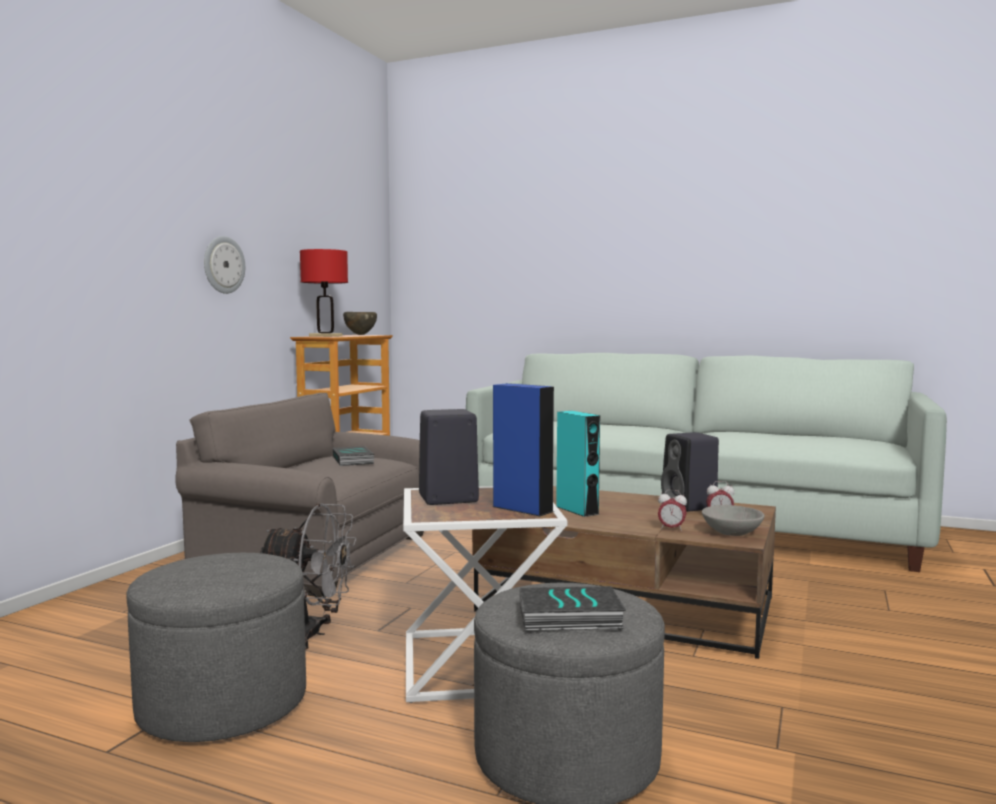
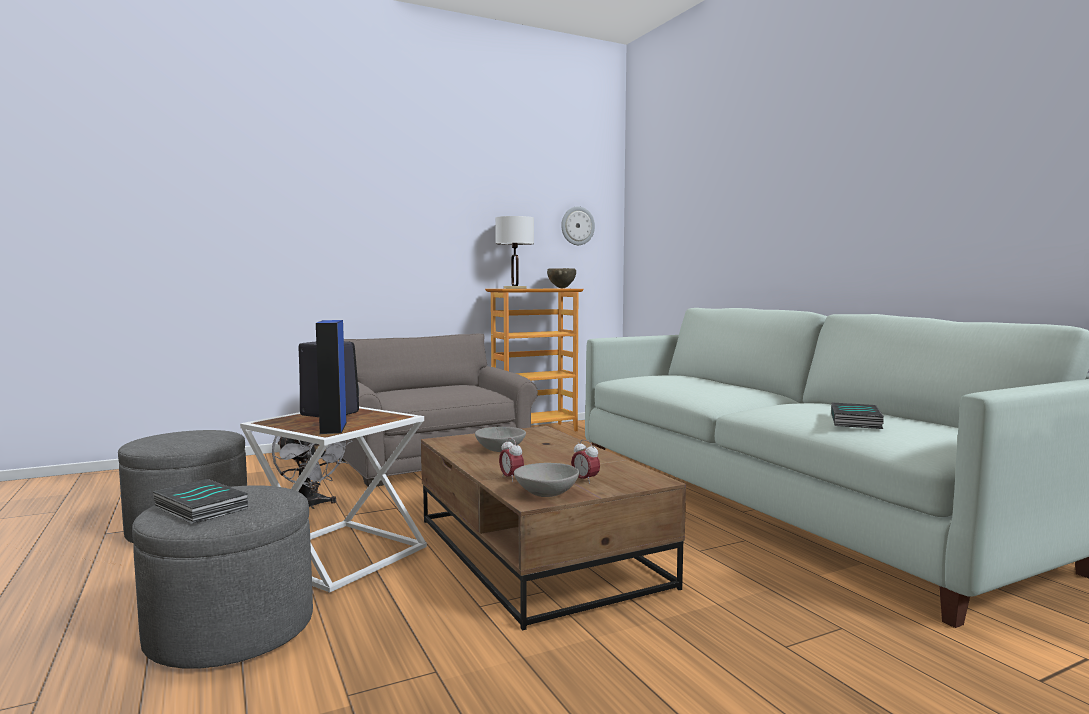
camera: 40 degrees right, 0 degrees up
(223, 265) = (419, 233): wall clock -> wall clock (577, 226)
(325, 336) = (514, 288): red table lamp -> white table lamp
(354, 460) = (459, 388): book -> book (857, 421)
(577, 510) = (500, 450): turquoise speaker -> grey bowl
(690, 506) = (601, 466): black speaker -> none

